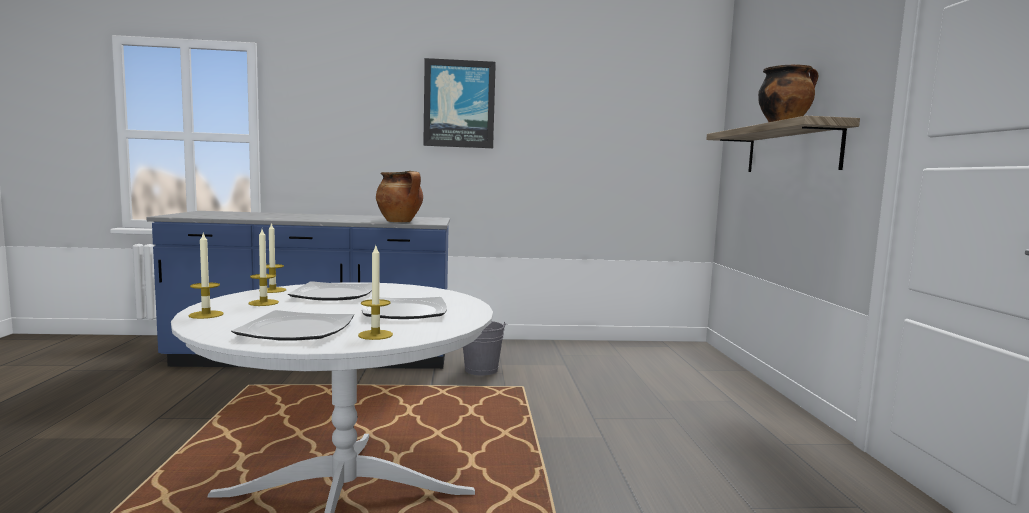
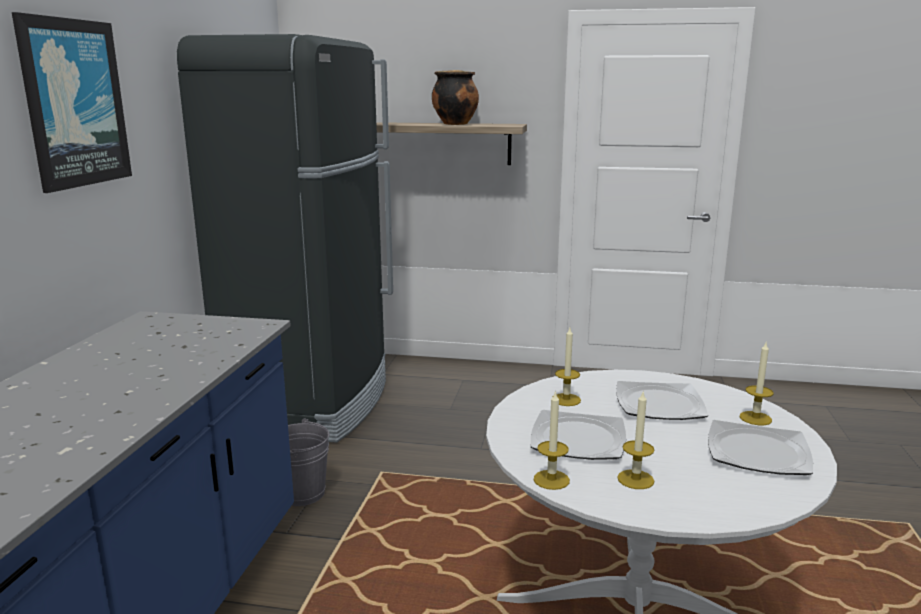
camera: 75 degrees left, 10 degrees up
(206, 315) = (713, 510): candle -> candle (566, 399)
(400, 222) = (230, 342): cooking pot -> none
(613, 356) = (312, 402): none -> black fridge

